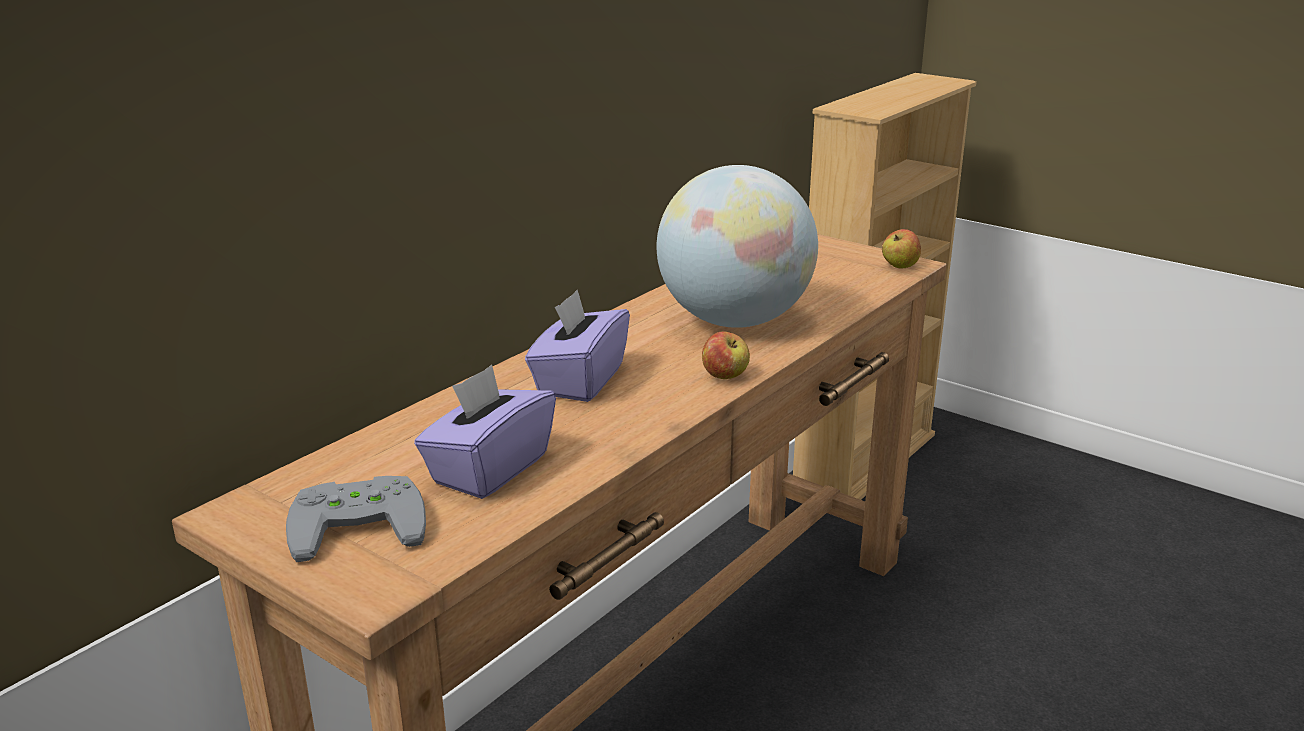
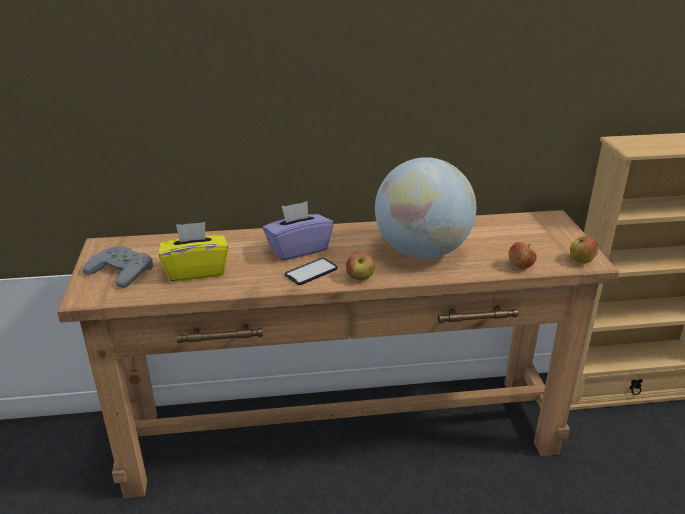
camera: 45 degrees right, 5 degrees up
(489, 469) = (196, 271): purple tissue box -> yellow tissue box
(654, 397) = (311, 272): none -> phone
(859, 294) = (520, 266): none -> apple

